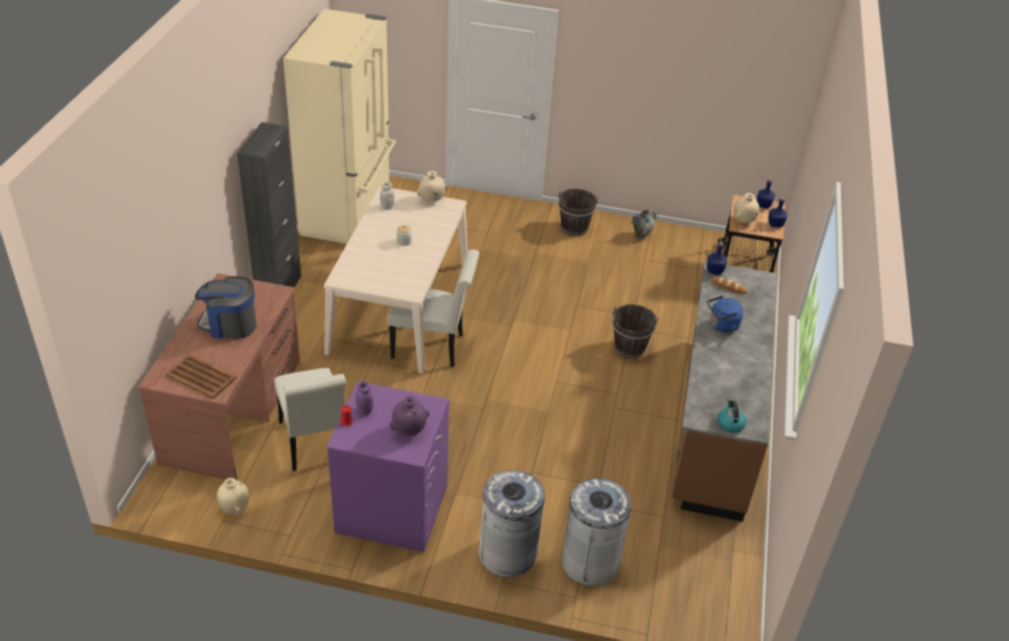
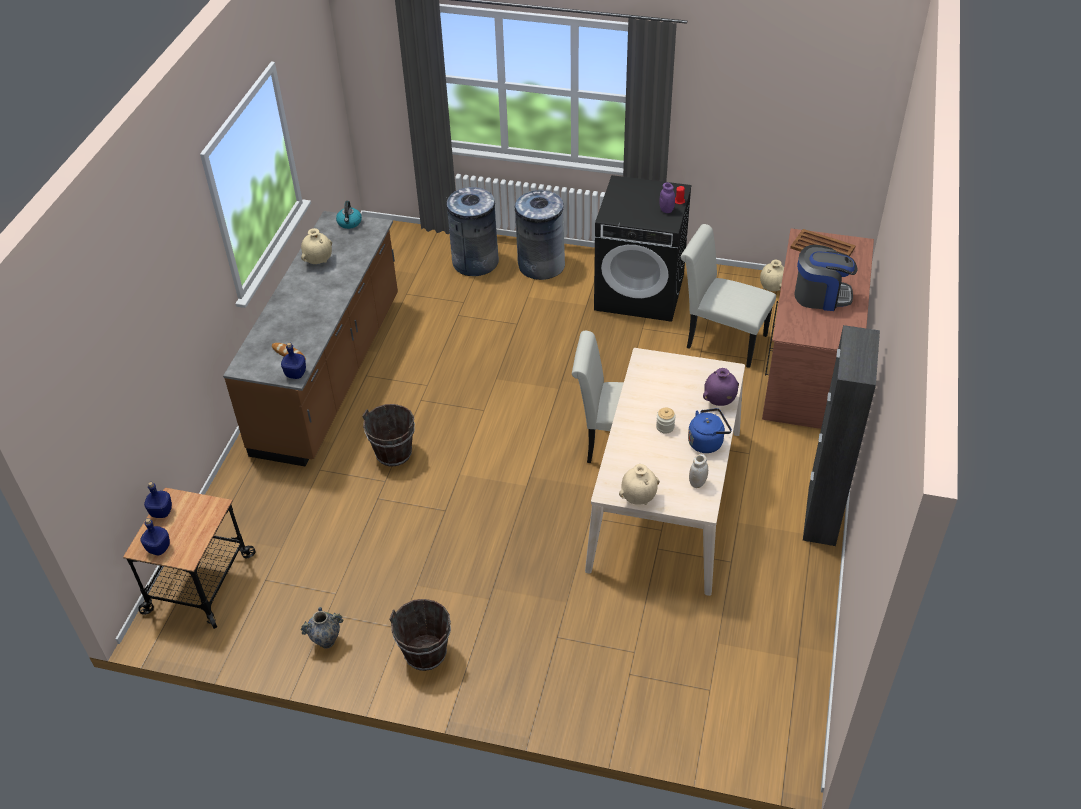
camera: 175 degrees left, 5 degrees up
(314, 445) = (721, 340): white chair -> white chair turned 45 degrees counterclockwise
(349, 213) = (771, 668): beige fridge -> none
(391, 509) = (640, 292): purple washing machine -> black washing machine
(409, 430) = (626, 197): purple vase -> purple vase (719, 401)
(722, 326) = (317, 309): blue kettle -> blue kettle (707, 442)
(743, 221) = (204, 515): beige vase -> beige vase (319, 261)

